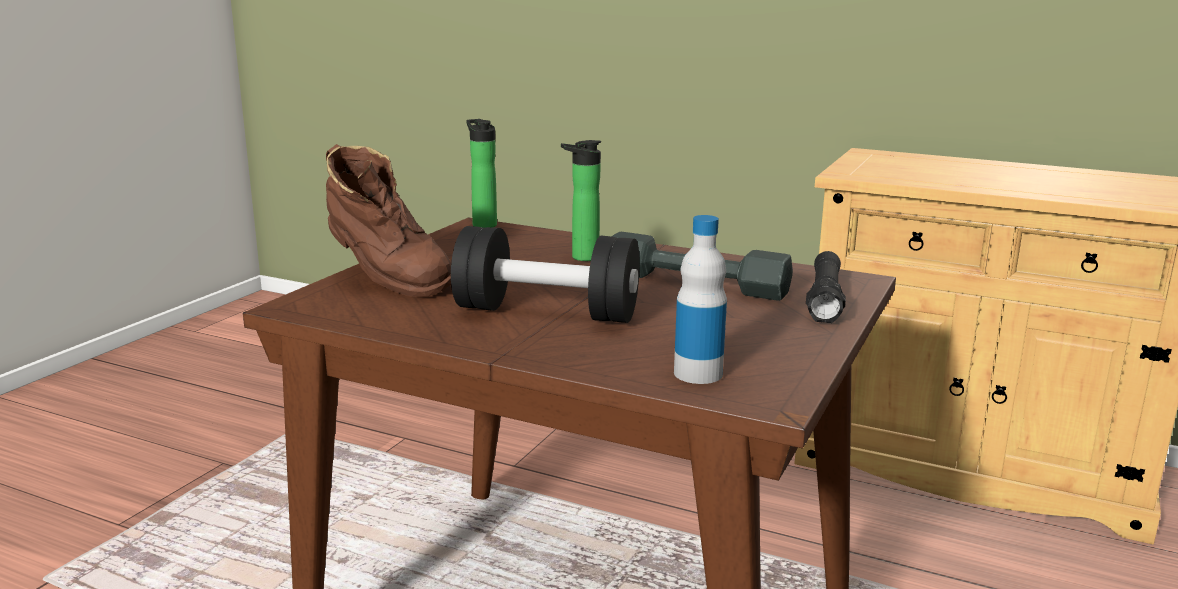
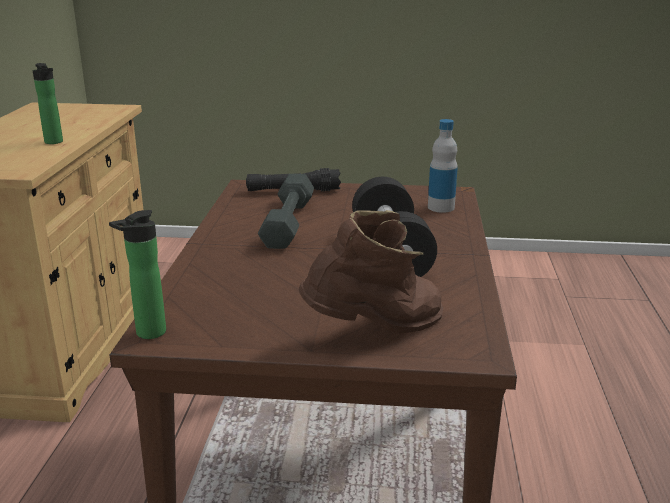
camera: 110 degrees left, 5 degrees up
(386, 281) = (376, 331): brown boot -> brown boot turned 45 degrees clockwise
(581, 258) = (248, 266): bottle -> bottle (54, 142)

